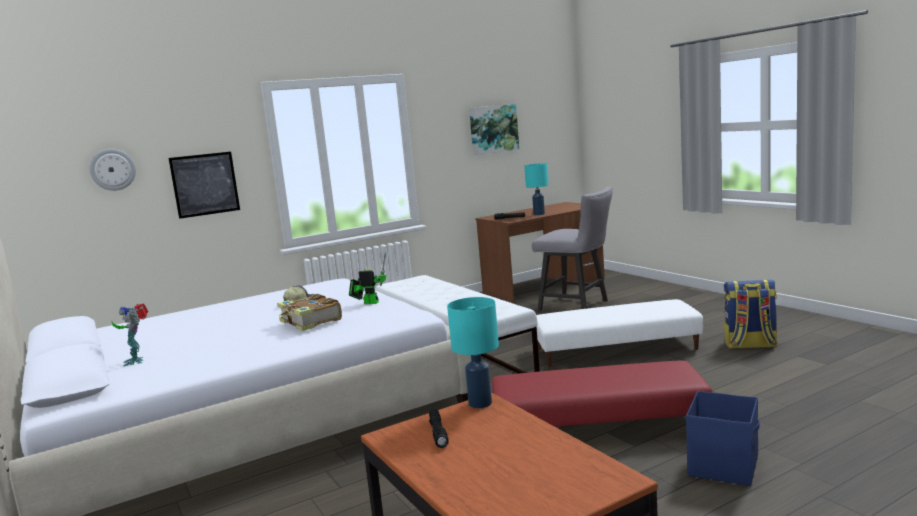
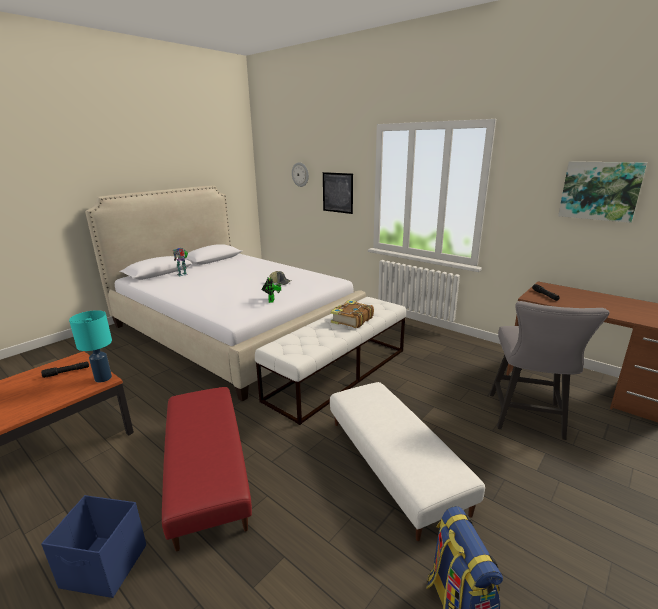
camera: 70 degrees right, 10 degrees up
(310, 321) = (228, 293): book -> book (351, 320)
(539, 214) = (583, 306): turquoise table lamp -> none

